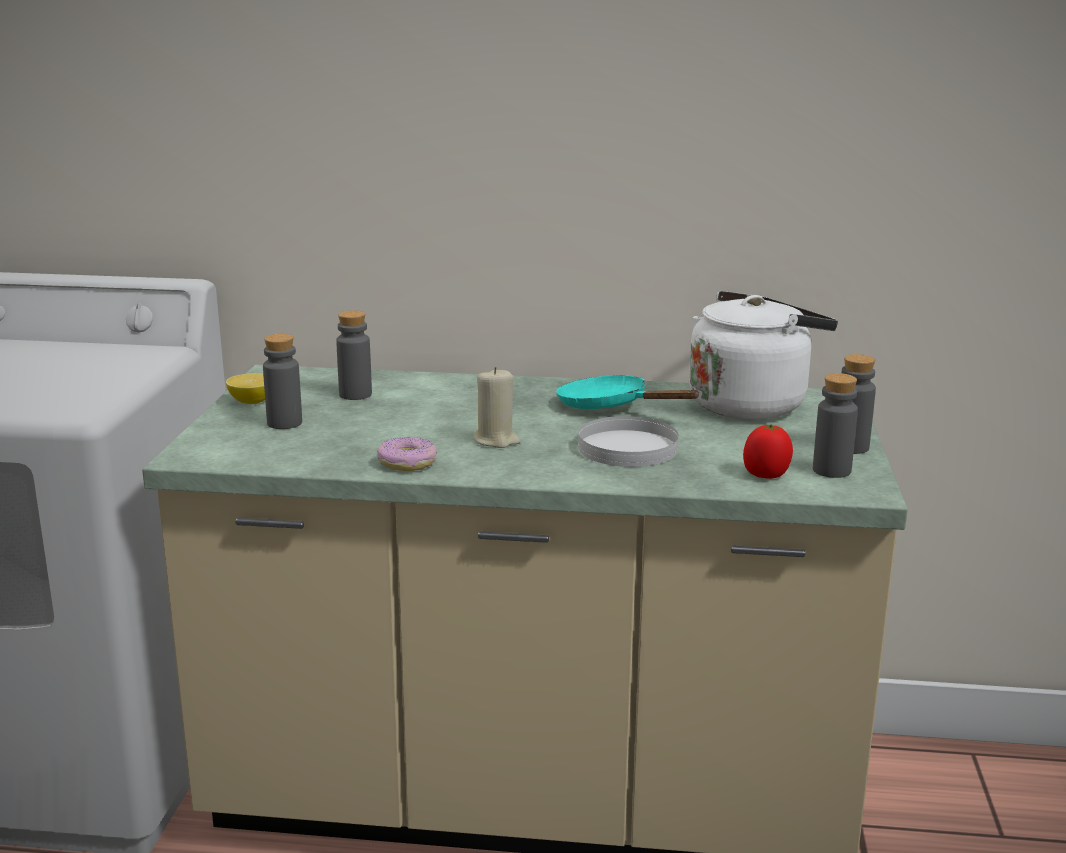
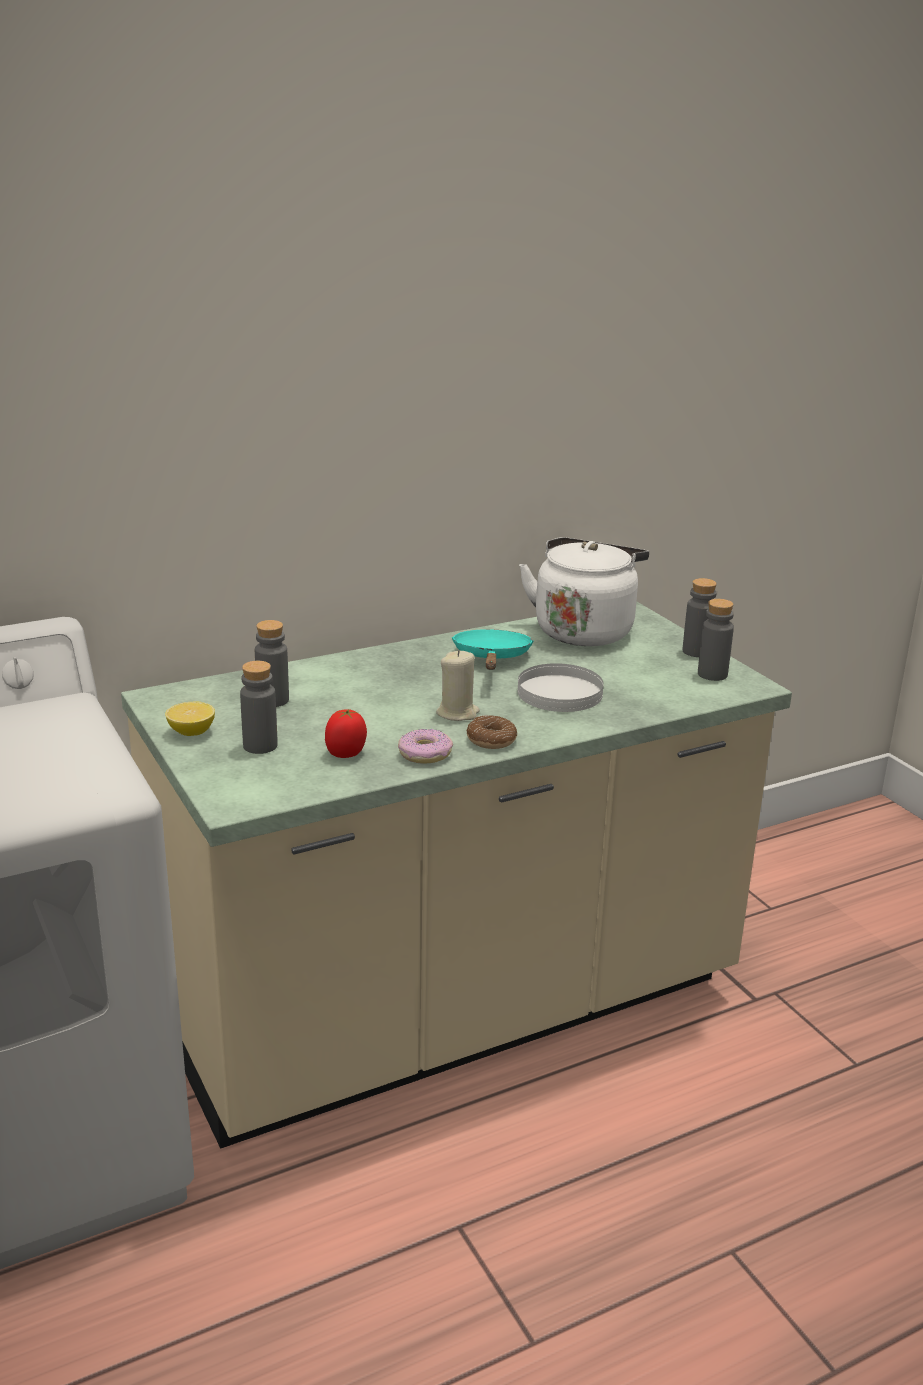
camera: 35 degrees left, 5 degrees up
(488, 468) = (491, 740): none -> donut
(610, 406) = (492, 658): turquoise frying pan -> turquoise frying pan turned 90 degrees clockwise
(766, 475) = (680, 690): tomato -> tomato (346, 754)

